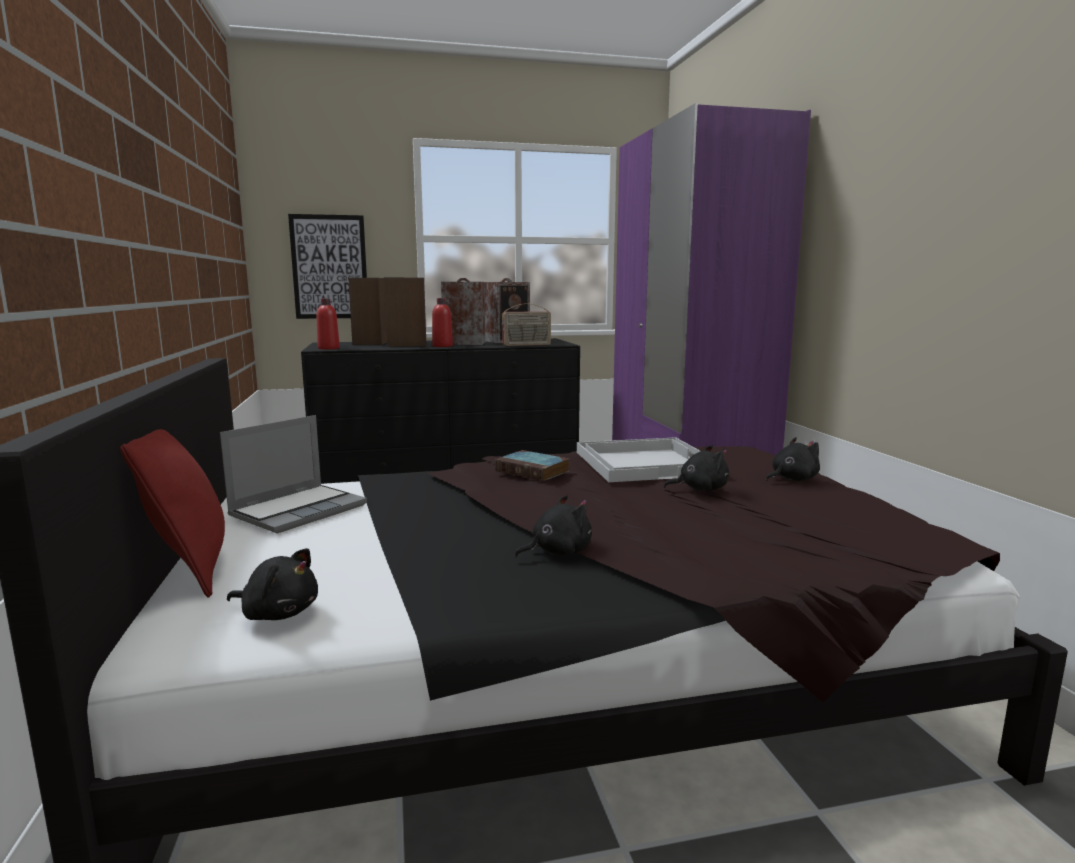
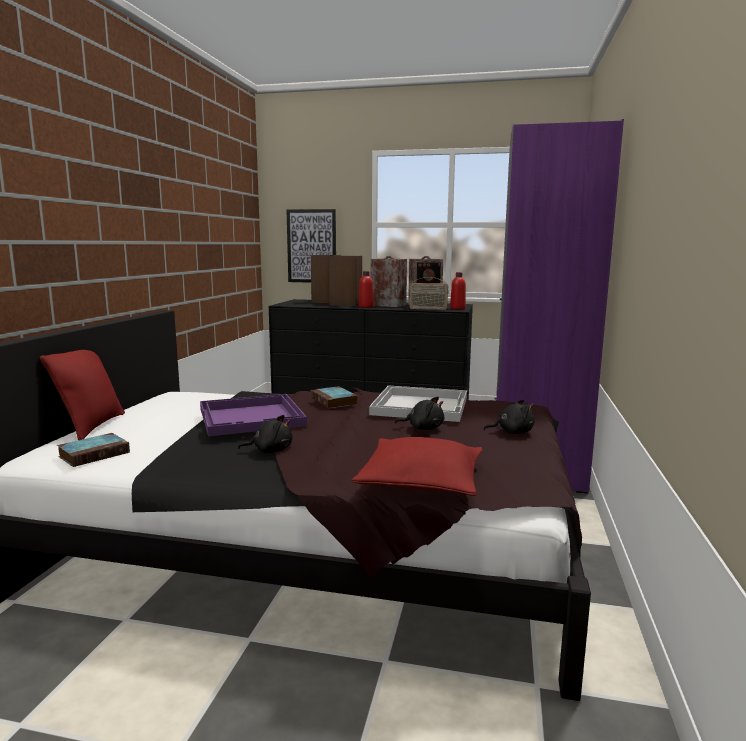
camera: 25 degrees right, 0 degrees up
(278, 613) = (95, 454): black plush toy -> book
(299, 510) = (179, 406): laptop -> none
(328, 348) = (289, 304): red bottle -> red bottle (457, 308)
(460, 508) = (252, 417): none -> purple tray
(825, 554) = (421, 481): none -> red pillow

